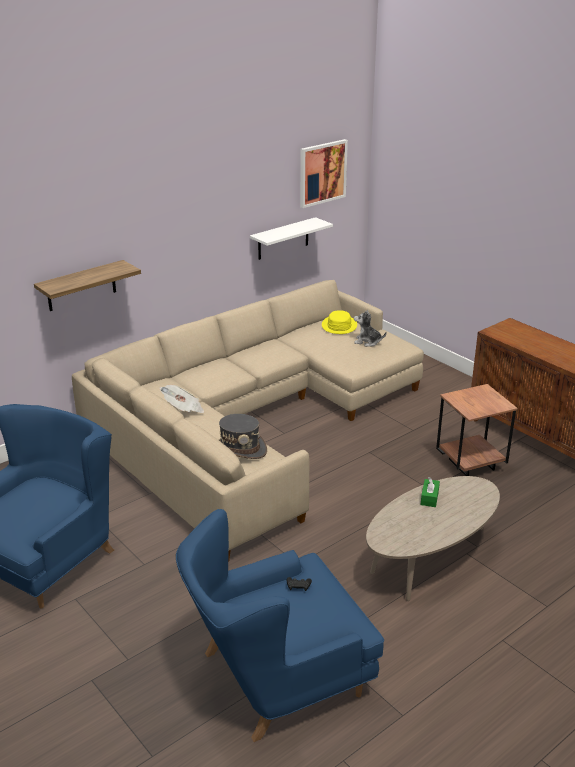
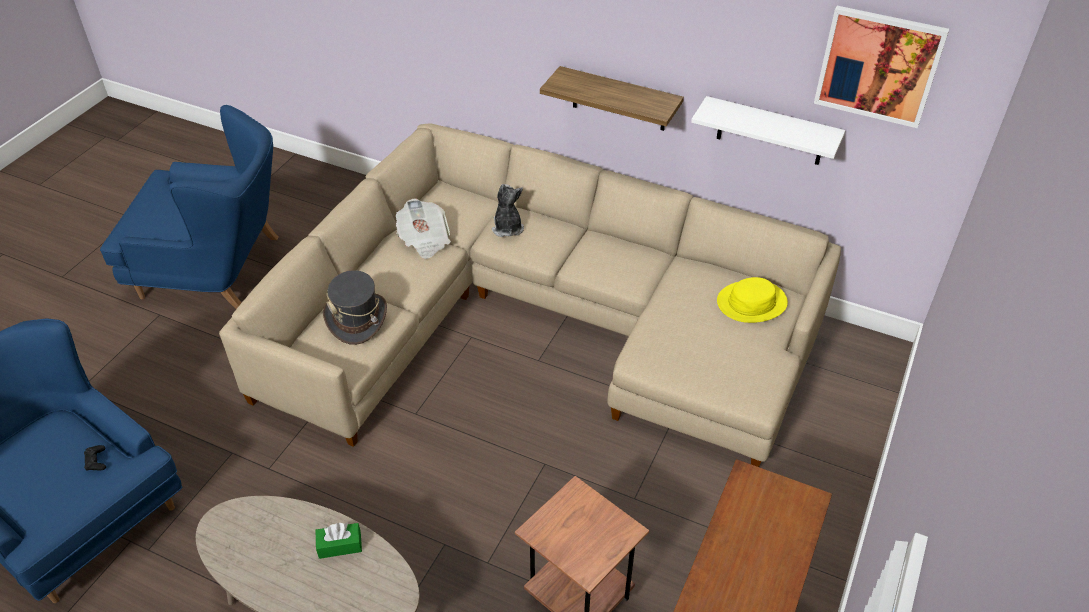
camera: 65 degrees right, 15 degrees up
(81, 286) = (446, 37): shelf -> shelf (619, 99)
(367, 342) = (728, 349): plush toy -> plush toy (507, 228)

